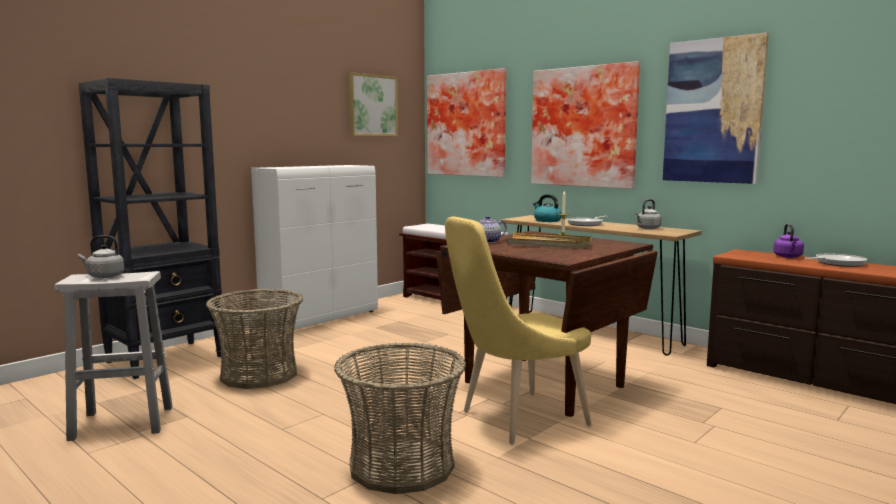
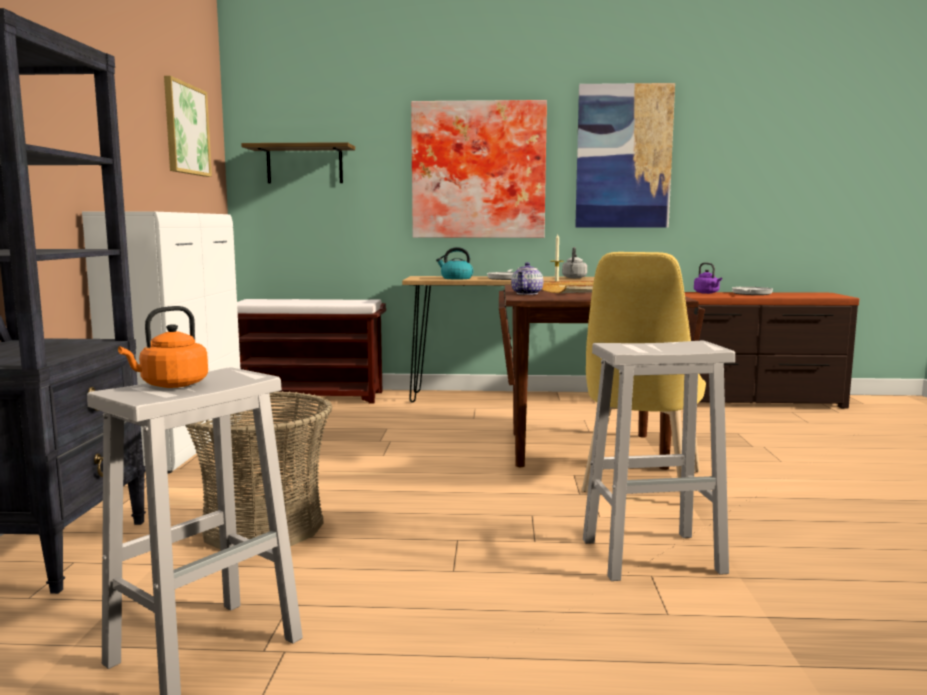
camera: 40 degrees left, 0 degrees up
(104, 276) = (171, 385): grey kettle -> orange kettle
(402, 466) = (654, 555): basket -> white stool
(468, 124) = (304, 164): picture -> shelf

